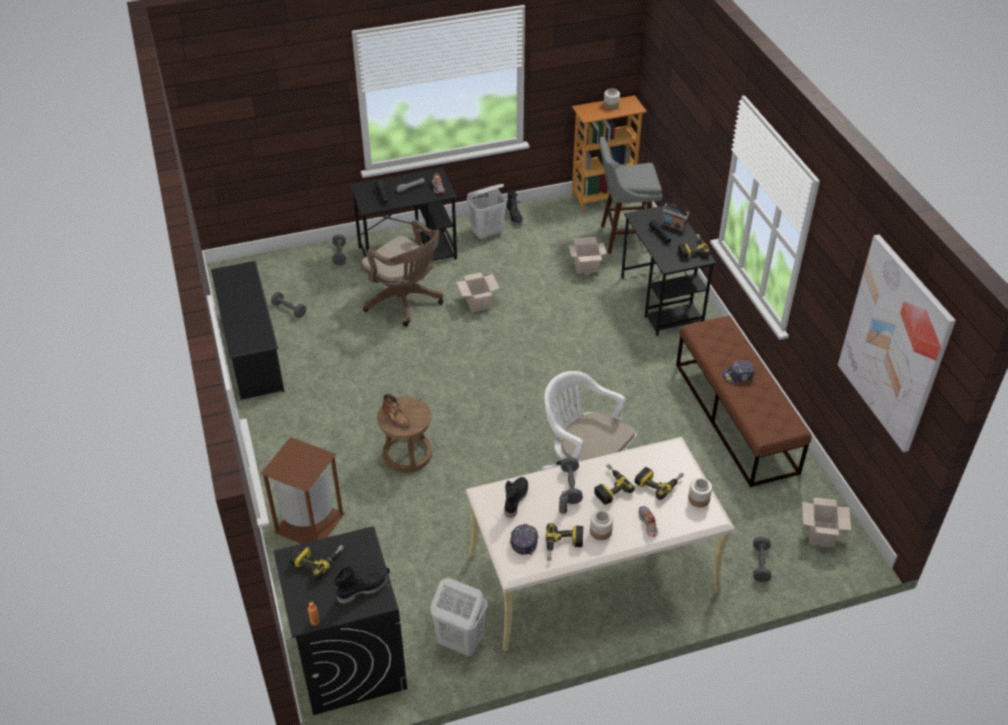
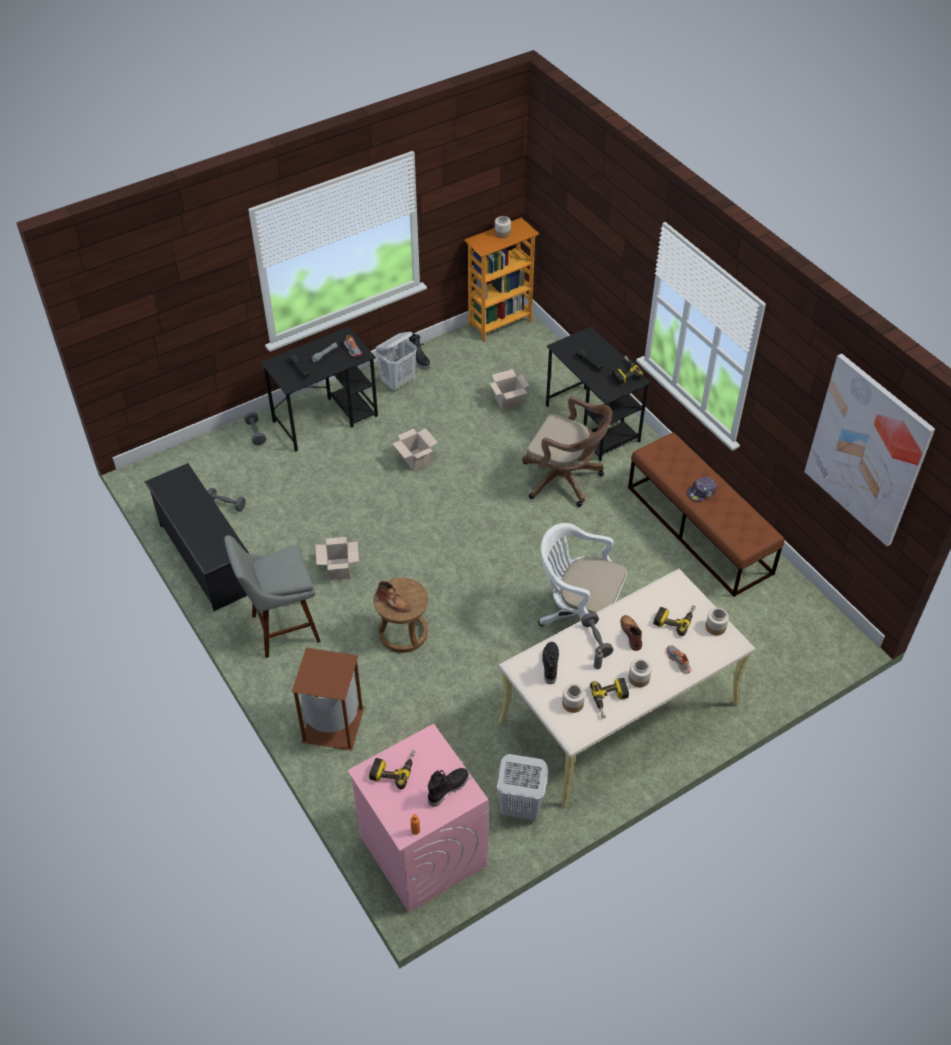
camera: 15 degrees left, 5 degrees up
(349, 659) = (422, 850): black washing machine -> pink washing machine
(405, 302) = (343, 472): brown office chair -> brown office chair (565, 480)
(524, 541) = (572, 704): cap -> jar
(609, 487) = (631, 633): power drill -> brown boot
(623, 238) = (534, 363): grey stool -> grey stool (281, 629)
(673, 227) = (598, 352): radio -> none
(760, 564) = (766, 669): grey dumbbell -> none
(821, 534) = (810, 628): cardboard box -> cardboard box (339, 570)

